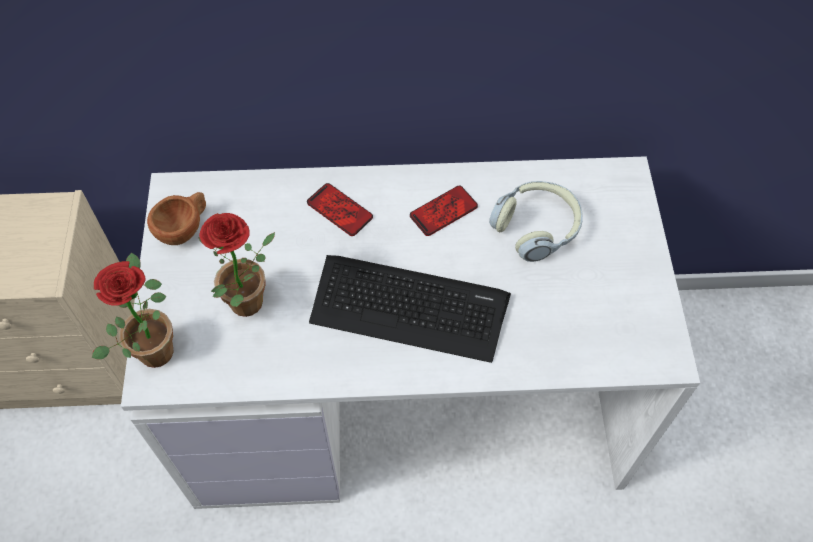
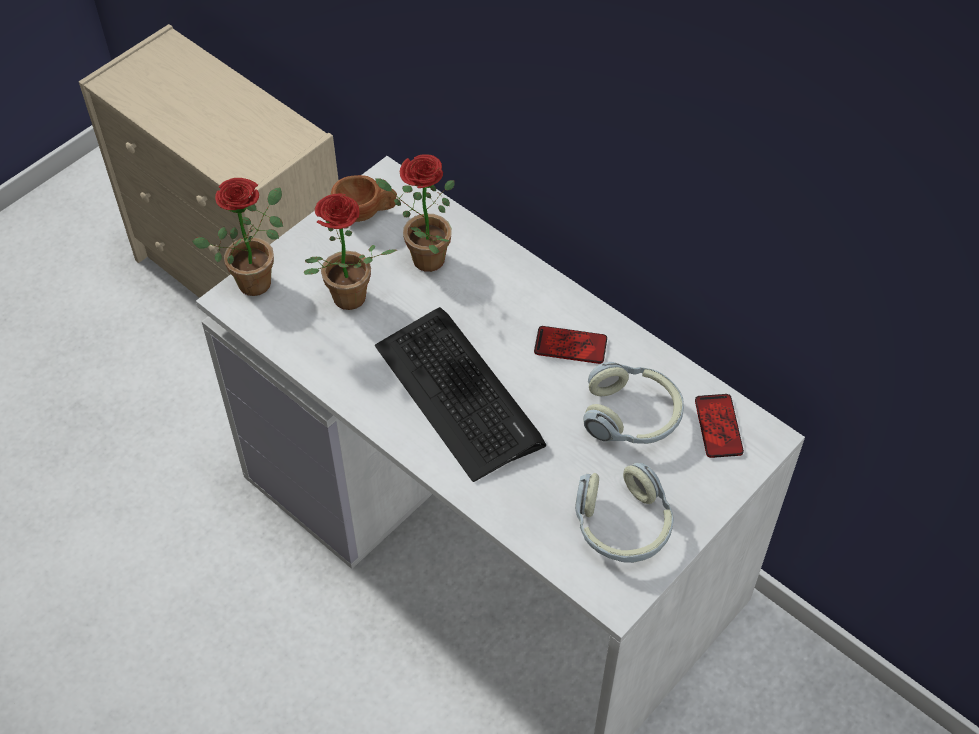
camera: 45 degrees right, 5 degrees down
(268, 231) = (421, 258): none -> potted plant
(339, 210) = (490, 284): phone -> phone (718, 426)
(615, 306) = (622, 525): none -> headphones

